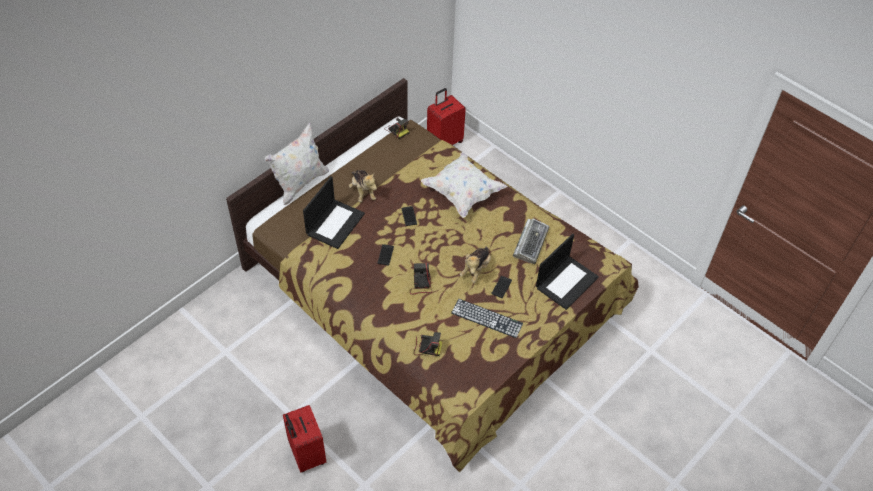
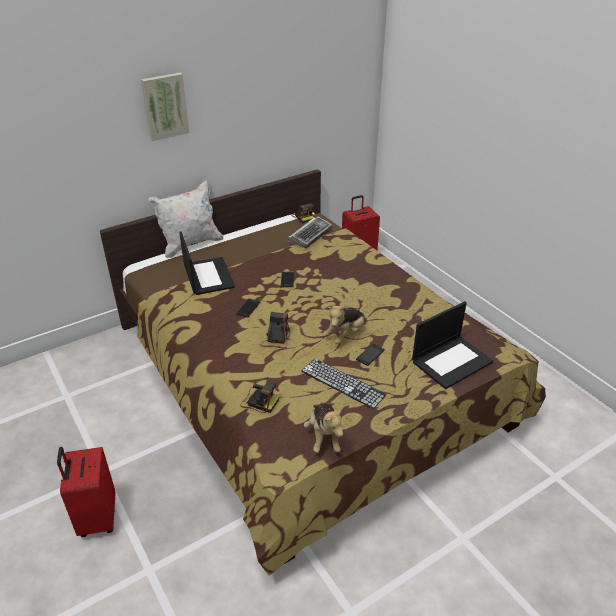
camera: 15 degrees right, 15 degrees down
(276, 79) = (164, 106): none -> picture
(335, 223) = (207, 276): laptop -> laptop turned 60 degrees counterclockwise
(363, 191) = (249, 257): plush toy -> plush toy (324, 436)
(462, 193) = (352, 269): white pillow -> none
(531, 243) = (416, 319): keyboard -> keyboard (310, 235)

